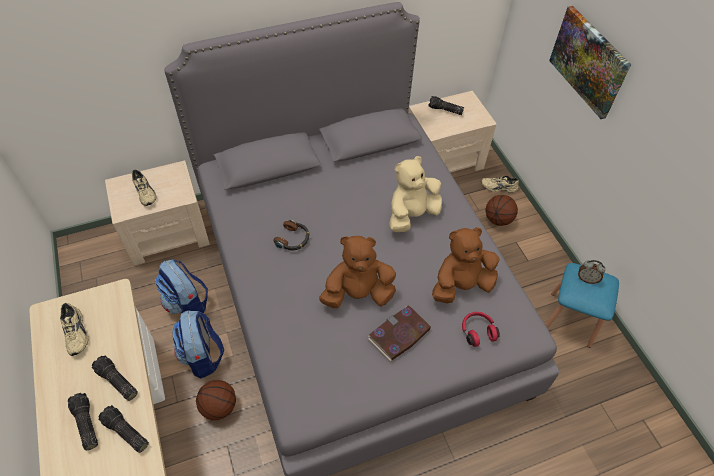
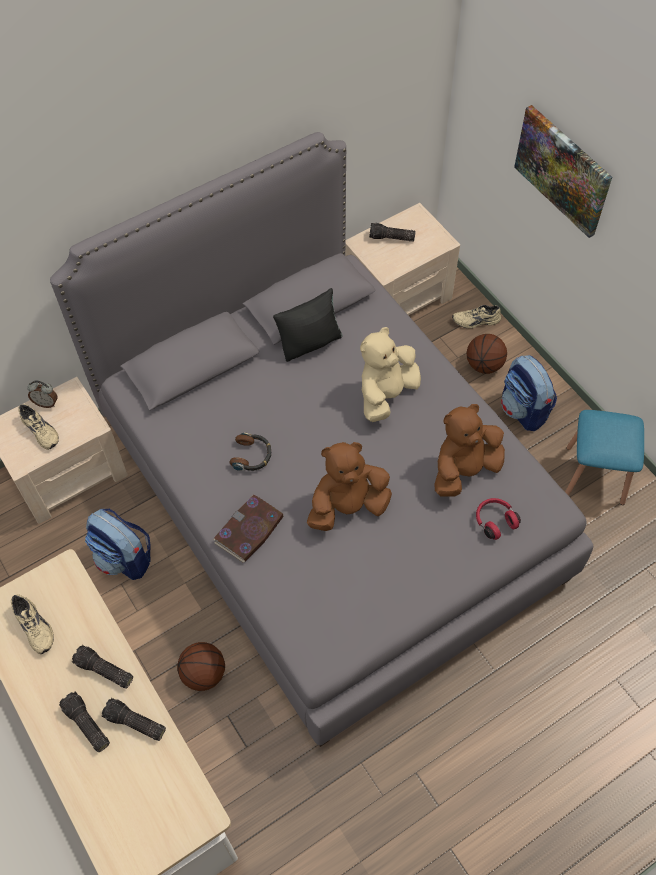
camera: 10 degrees left, 5 degrees up
(203, 356) = (165, 618): backpack -> backpack (523, 410)
(362, 167) = (310, 342): none -> black pillow
(399, 334) = (407, 544): book -> book (249, 530)
(587, 279) = (606, 427): alarm clock -> alarm clock (46, 403)

